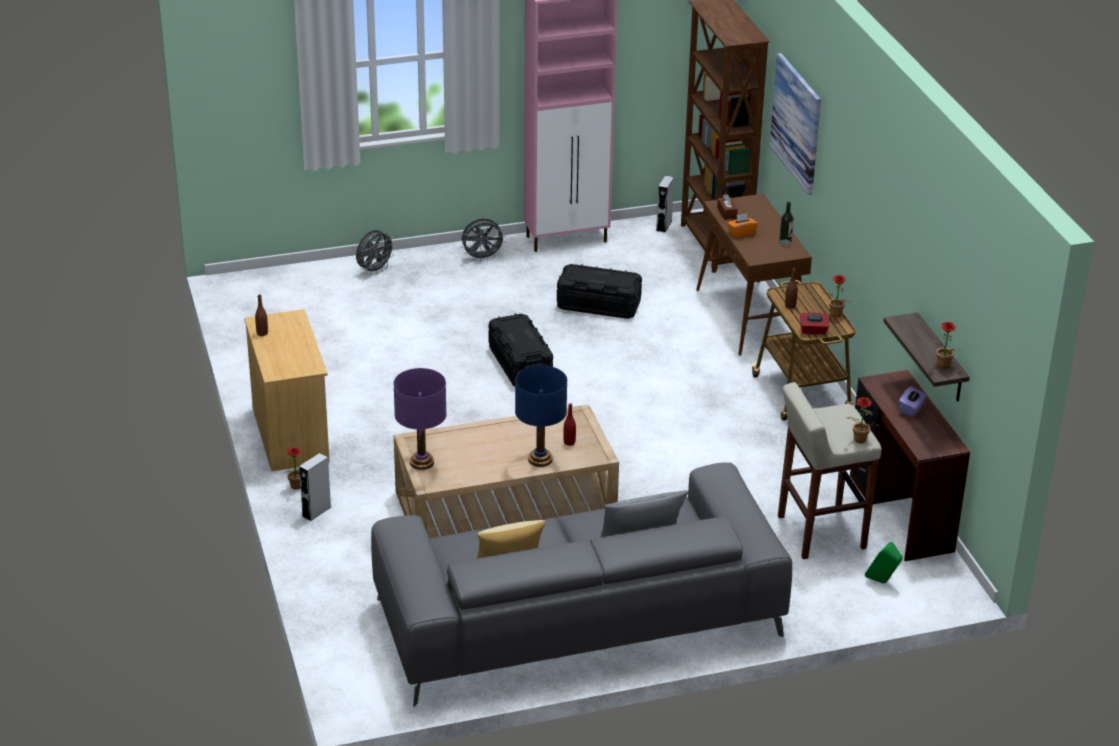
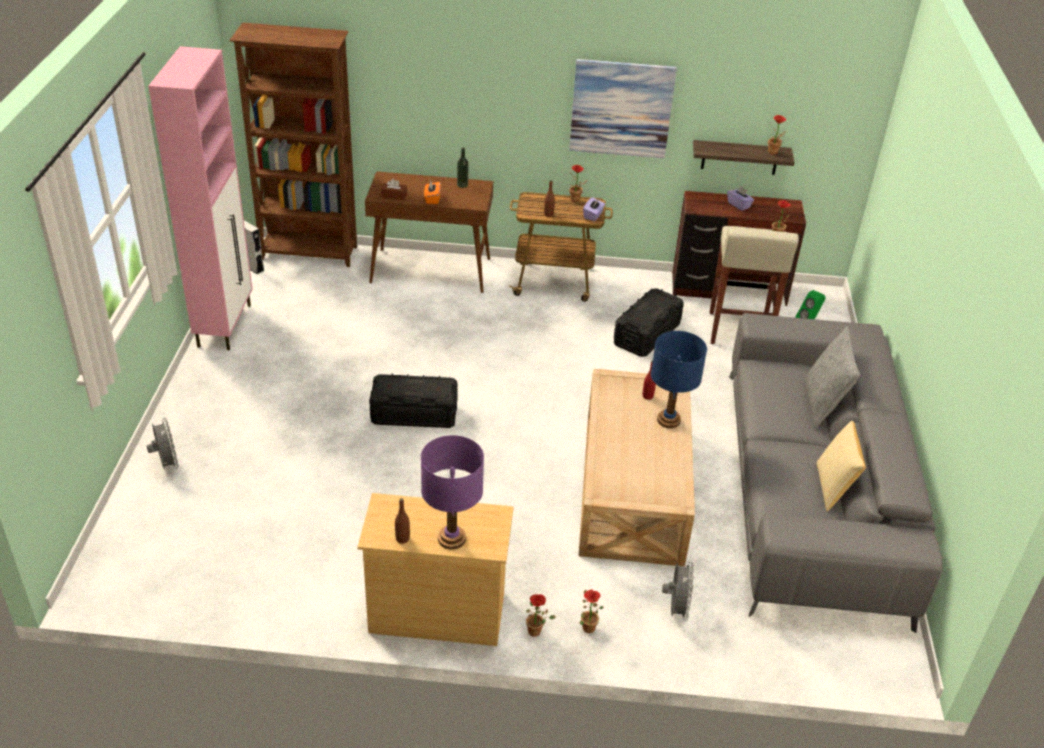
camera: 70 degrees left, 5 degrees up
(316, 511) = (586, 626): grey speaker -> potted plant
(422, 463) = (642, 497): purple table lamp -> purple table lamp (452, 538)
(482, 257) = (210, 385): grey fan -> grey fan (676, 609)
(599, 305) = (351, 340): black storage box -> black storage box (647, 334)
(796, 123) = (420, 84): picture -> picture (621, 108)
(813, 331) = (593, 215): red tissue box -> purple tissue box

